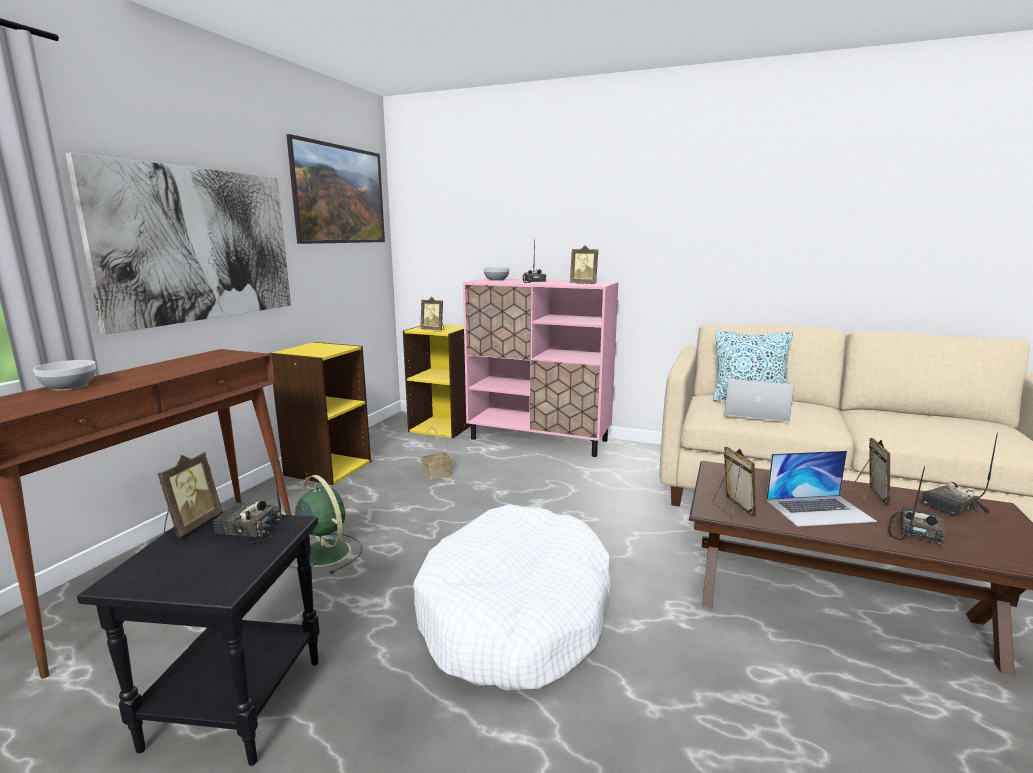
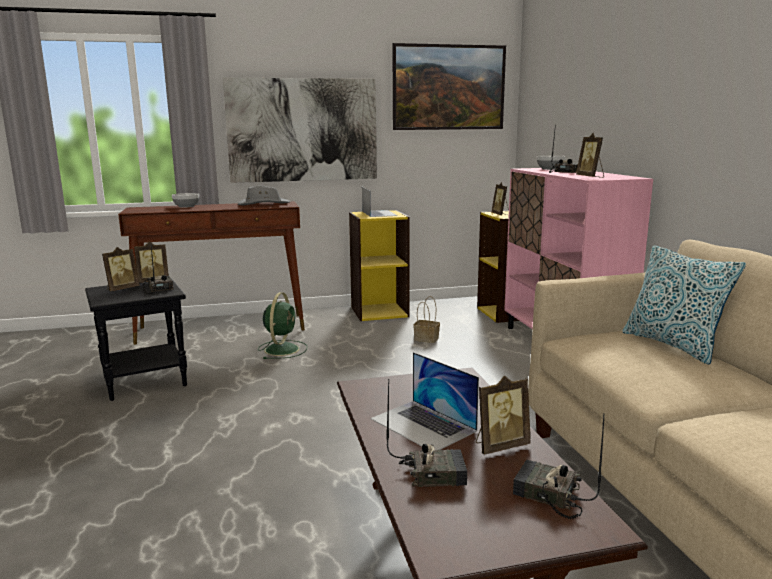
camera: 55 degrees right, 0 degrees up
(200, 359) = (263, 204): none -> grey hat
(516, 615) = (280, 419): white dog bed -> none
(731, 509) = (372, 391): picture frame -> picture frame (122, 289)
(755, 412) = (618, 352): laptop -> laptop (379, 213)

